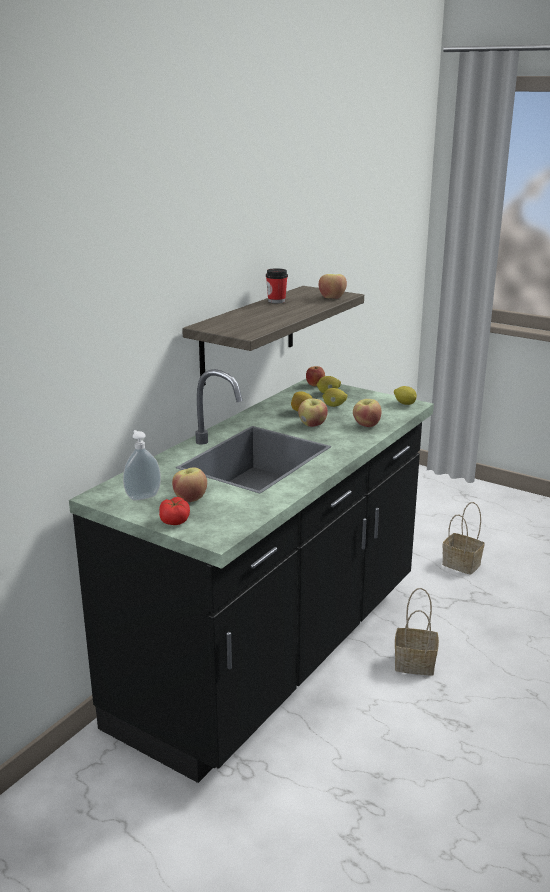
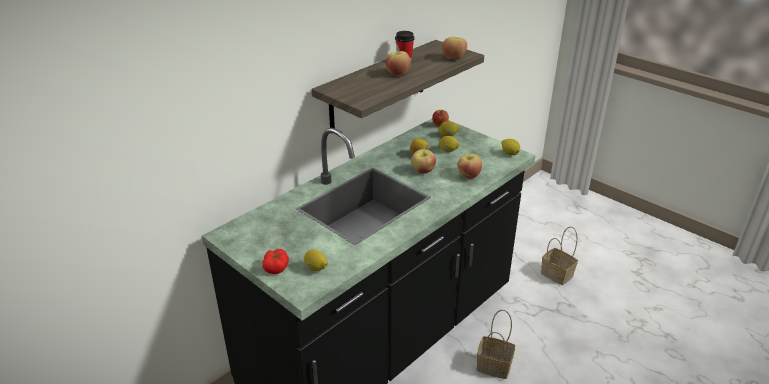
camera: 10 degrees right, 10 degrees up
(142, 496) = (259, 238): soap dispenser -> none
(190, 498) = (296, 245): apple -> apple (397, 74)
(223, 517) = (316, 268): none -> lemon

